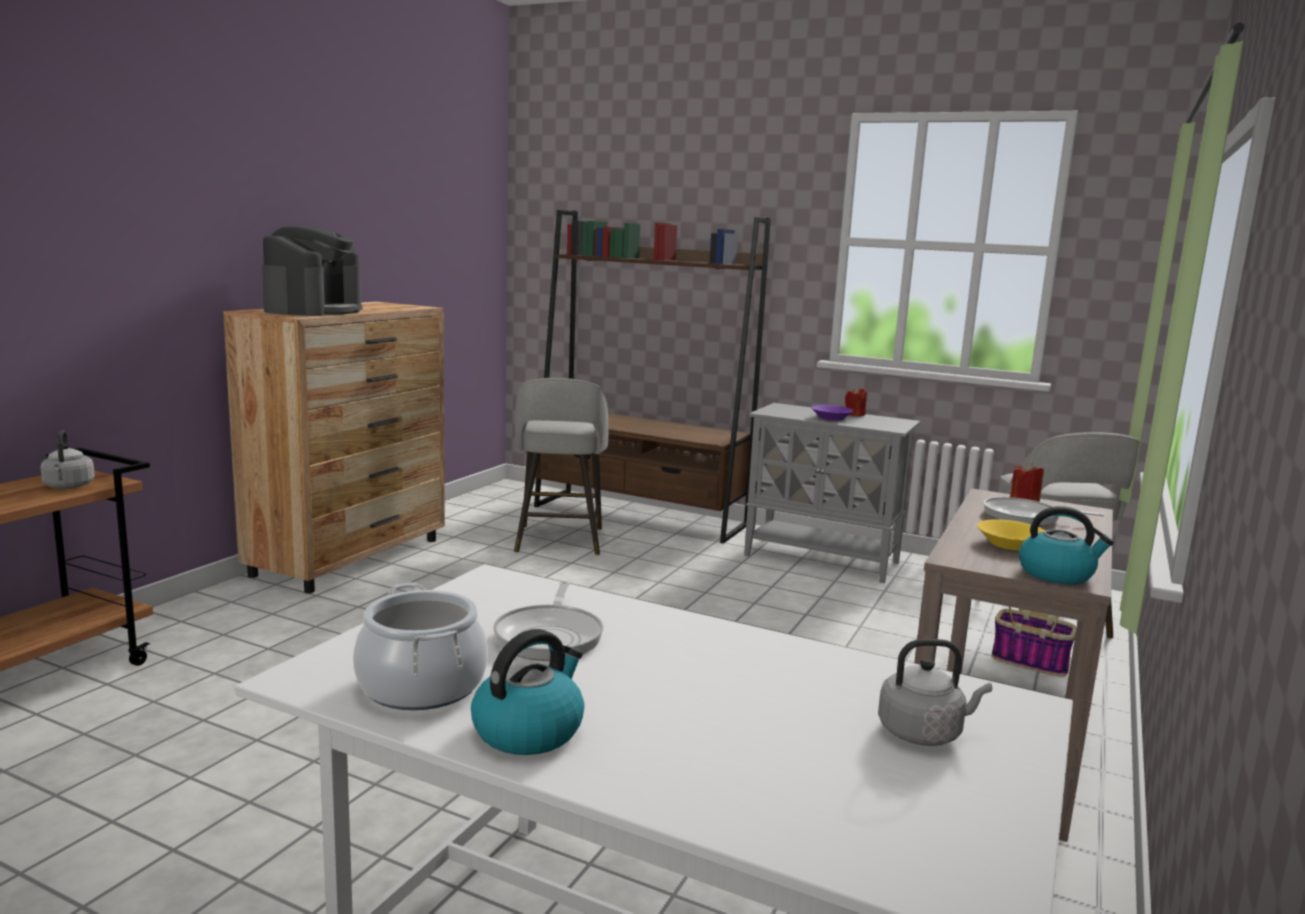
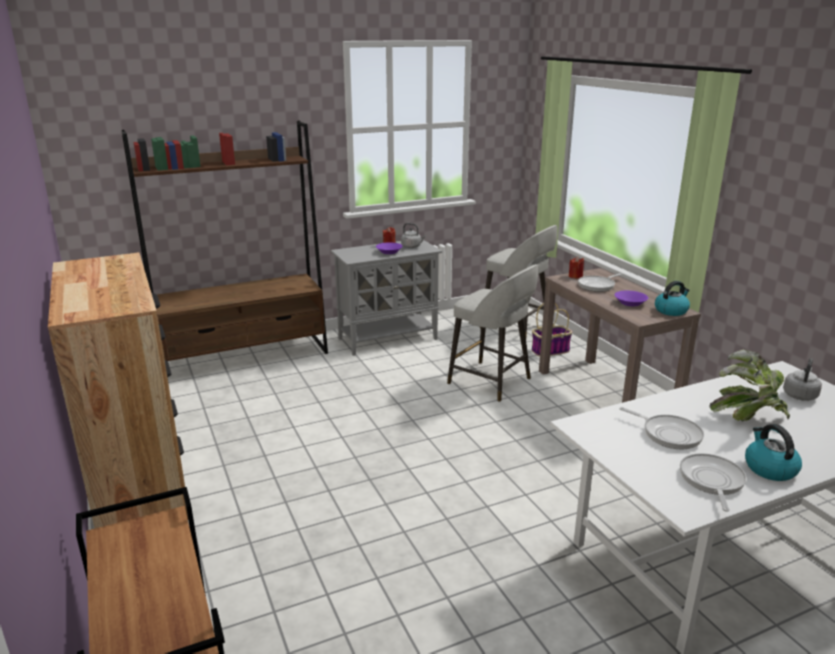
camera: 50 degrees left, 10 degrees up
(68, 486) = (155, 544): grey kettle -> grey kettle (412, 247)
(314, 310) = (101, 294): coffee machine -> none
(421, 686) = (711, 481): cooking pot -> frying pan
(559, 541) = (243, 399): grey stool -> grey stool (491, 382)
(723, 690) = (747, 416): none -> potted plant
(1009, 544) = (630, 303): yellow bowl -> purple bowl

